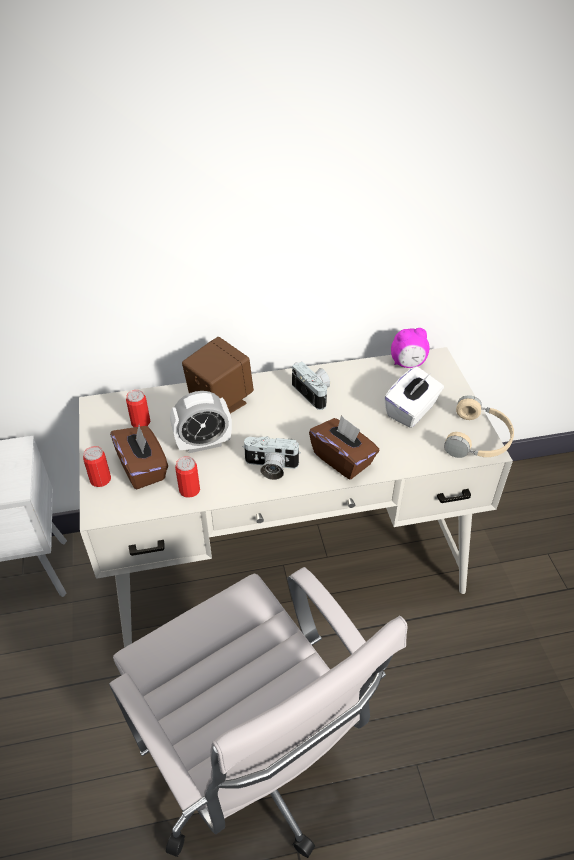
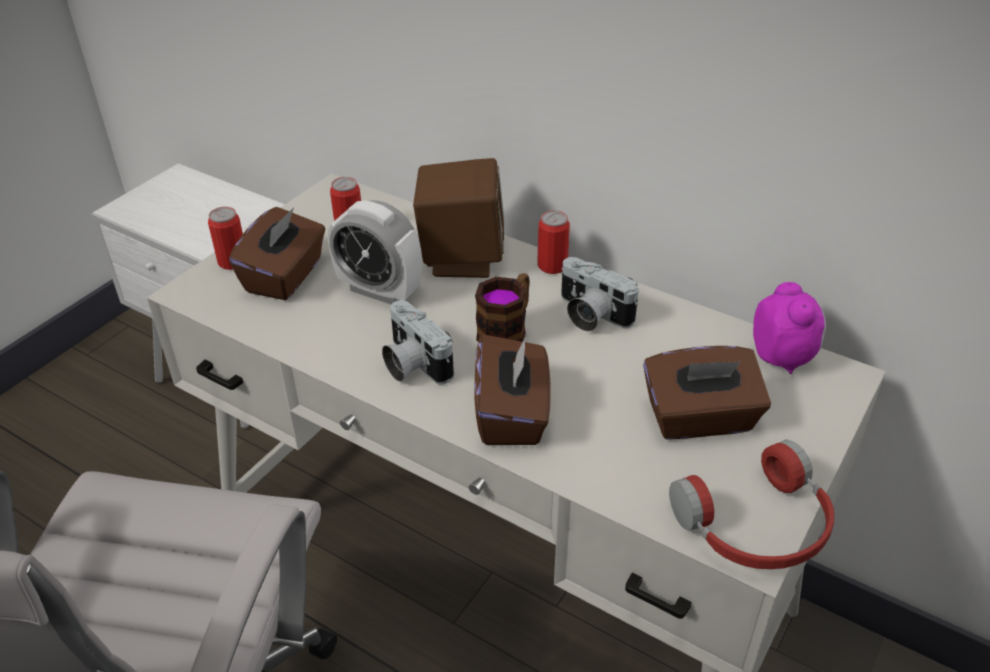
camera: 45 degrees right, 5 degrees down
(189, 490) = (295, 328): can -> can (552, 266)
(289, 423) = (507, 330): none -> mug
(314, 393) = (590, 315): camera -> camera turned 120 degrees clockwise
(407, 364) = (782, 357): alarm clock -> alarm clock turned 135 degrees counterclockwise
(411, 410) = (700, 419): white tissue box -> brown tissue box
(479, 439) = (757, 527): beige headphones -> red headphones

